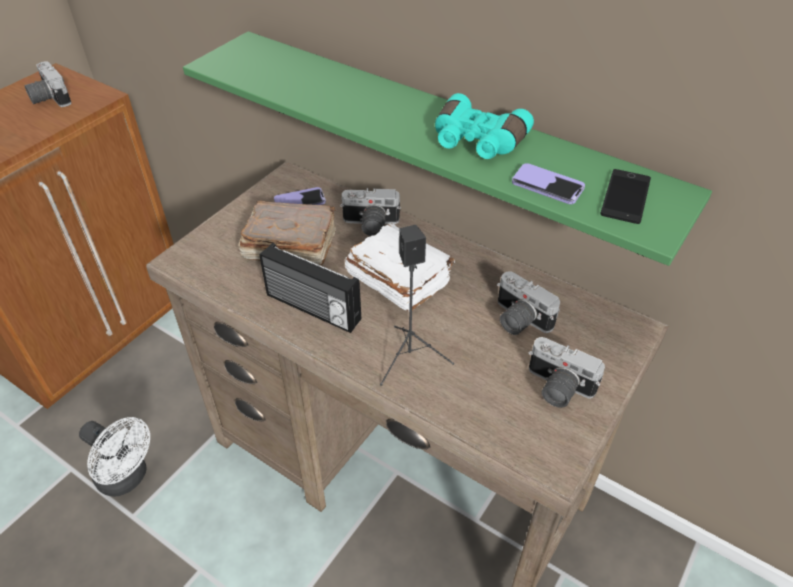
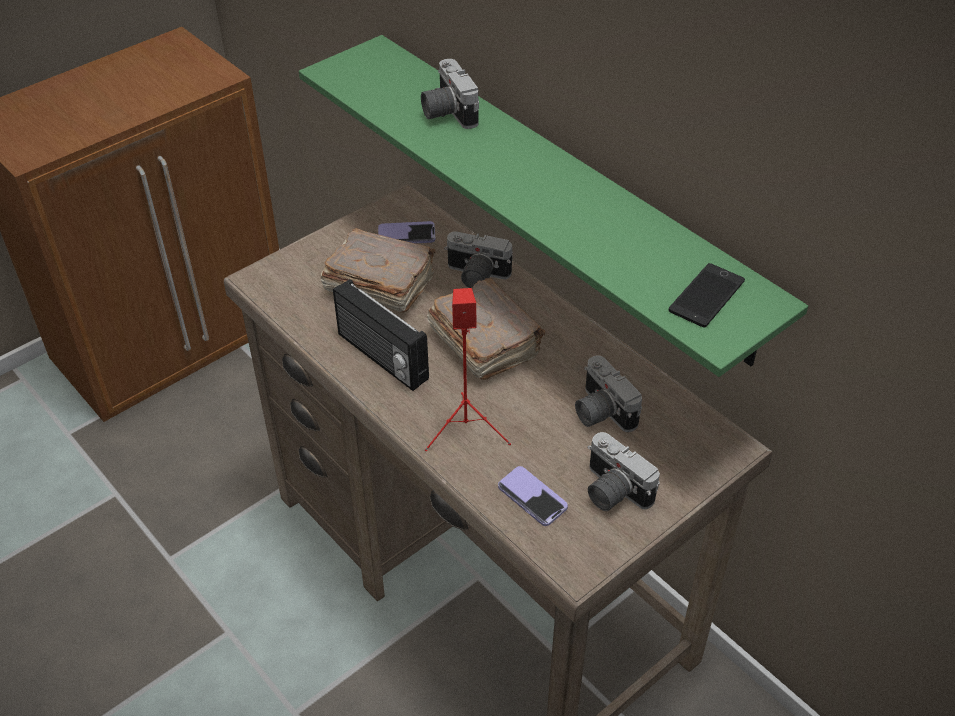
camera: 15 degrees right, 0 degrees up
(49, 98) = (165, 71): camera -> camera (446, 112)
(127, 478) = (173, 516): white fan -> none
(398, 279) = (484, 342): white book -> brown book
(410, 357) = (467, 428): black speaker -> red speaker
(476, 142) = (576, 208): turquoise binoculars -> none
(547, 186) = (628, 269): phone -> phone (532, 497)

